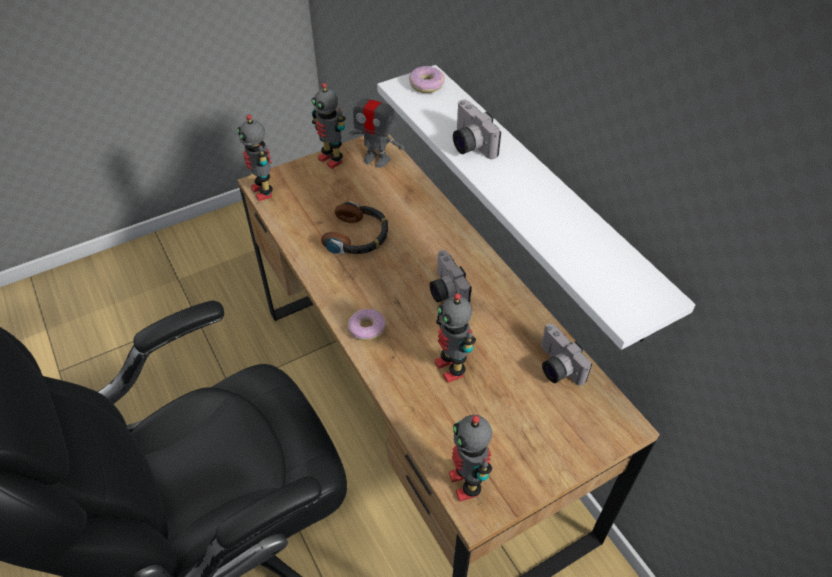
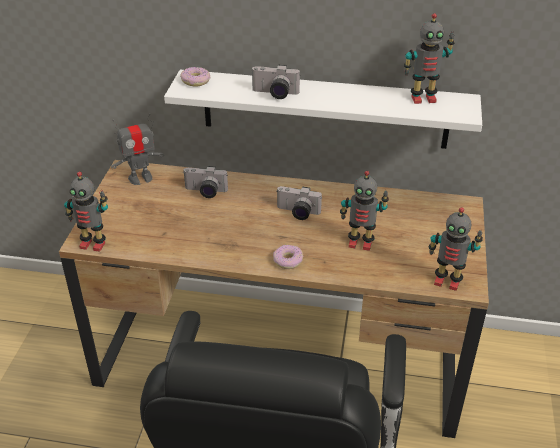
camera: 50 degrees left, 10 degrees down
(331, 160) = (109, 197): toy robot -> toy robot (423, 98)
(358, 236) = (202, 223): headphones -> none
(555, 367) = (403, 205): camera -> camera (205, 192)

